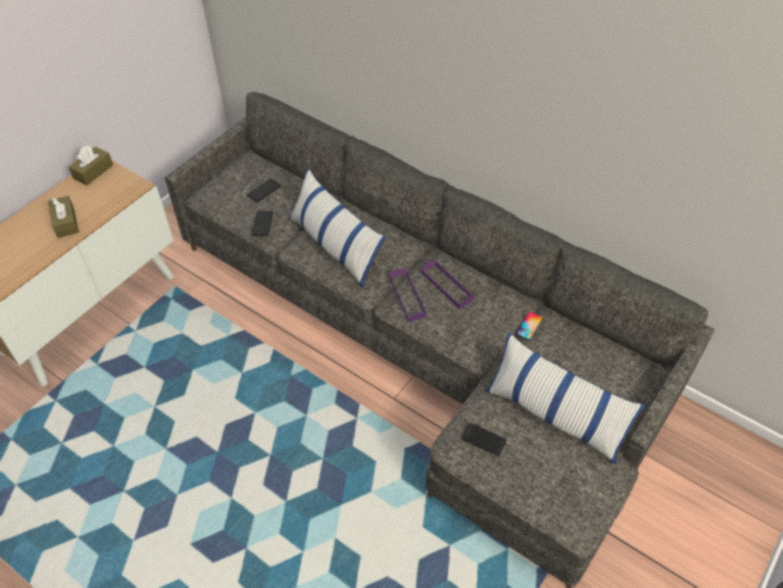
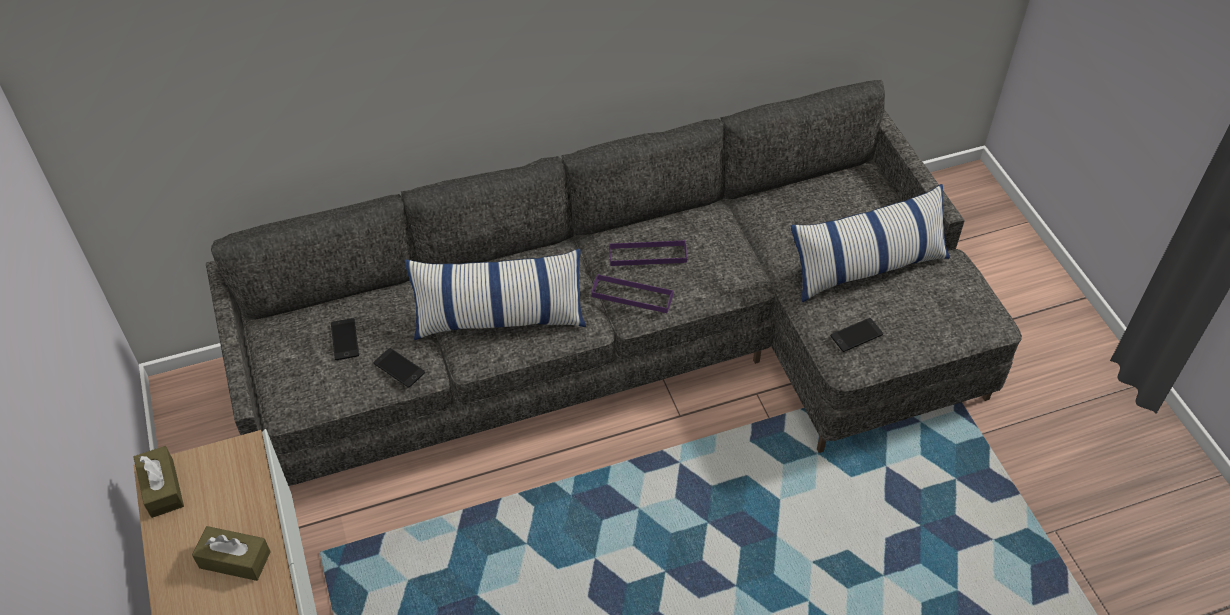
camera: 55 degrees left, 0 degrees up
(529, 326) = (749, 224): phone -> none

